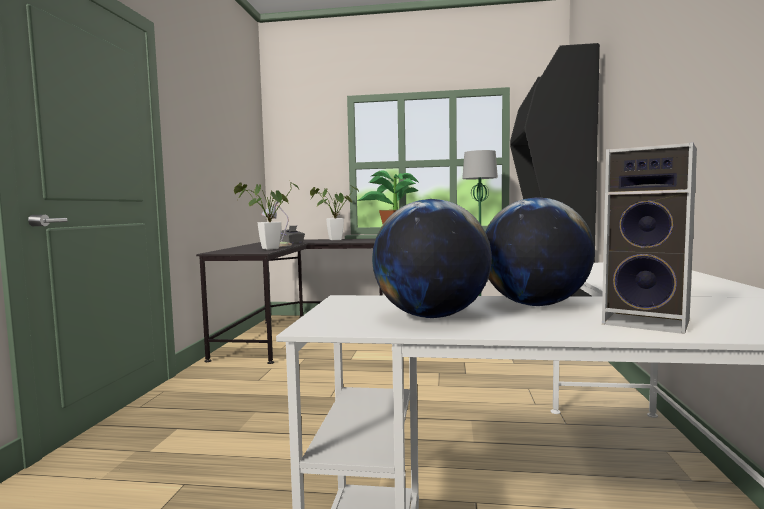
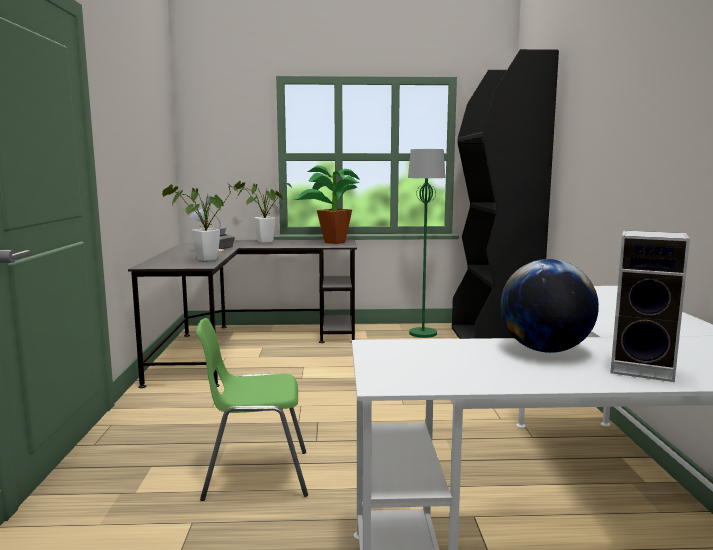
camera: 10 degrees left, 5 degrees up
(267, 443) = (255, 475): none -> green chair
(431, 316) = (470, 368): globe -> none

